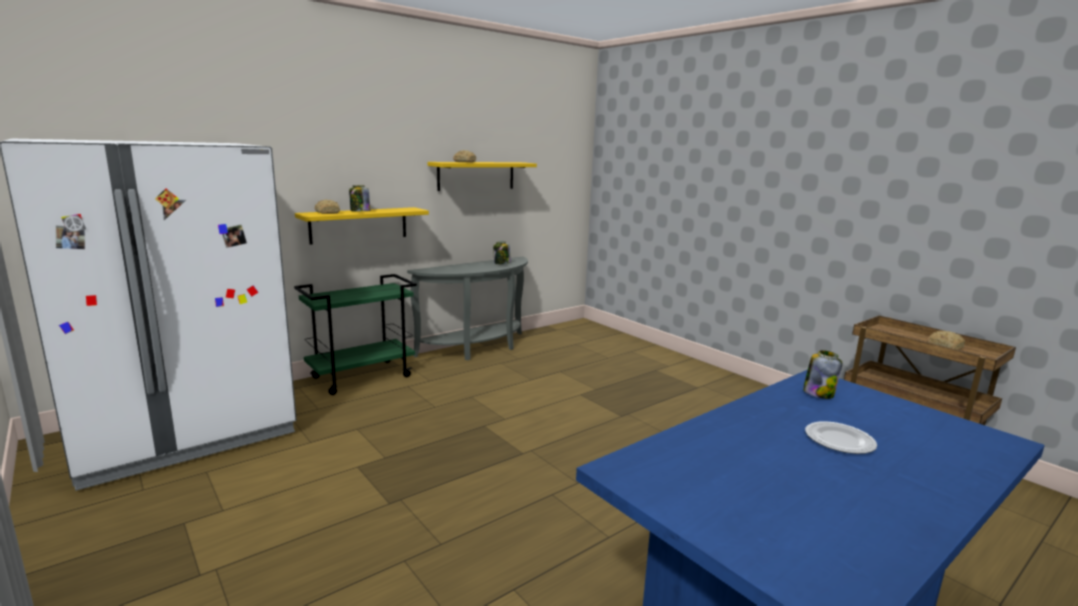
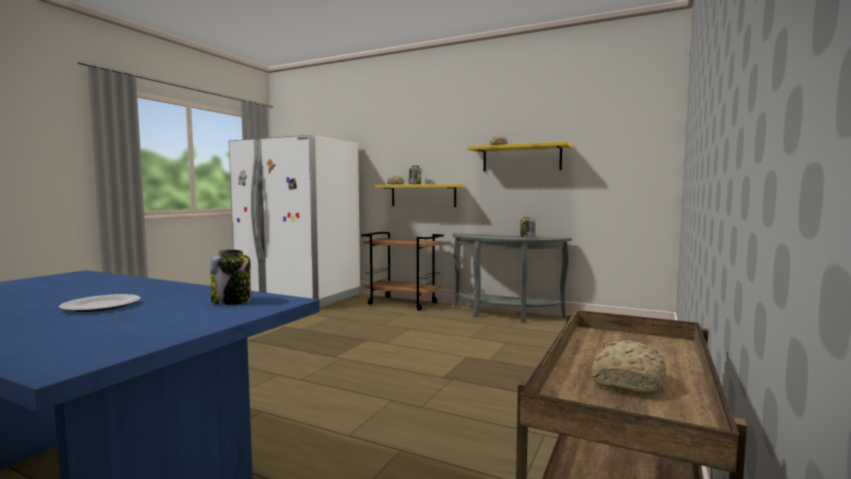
camera: 65 degrees right, 10 degrees down
(362, 377) = (403, 303): green cart -> brown cart

